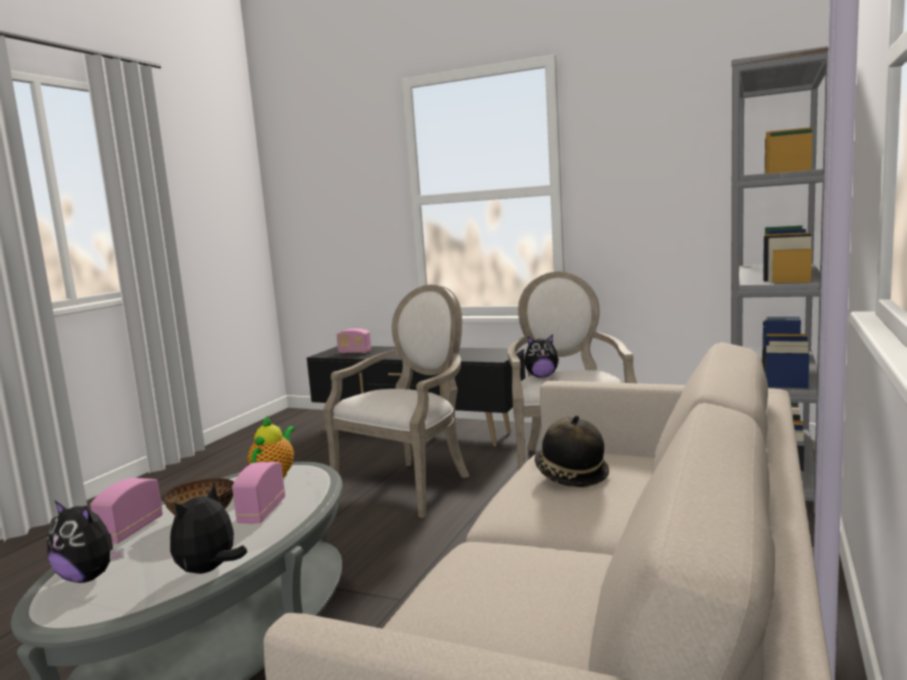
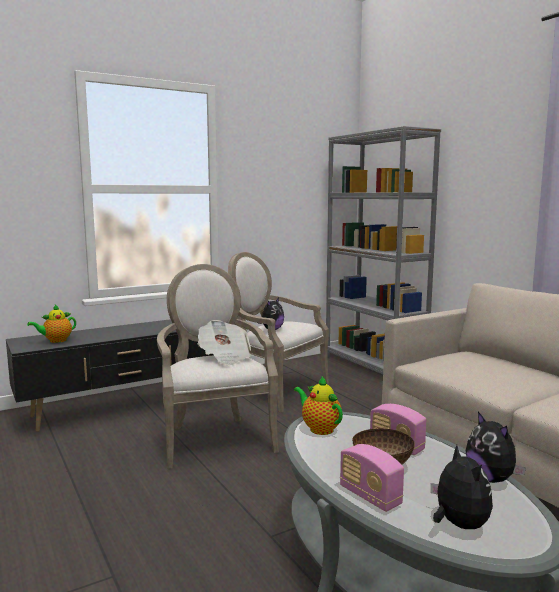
camera: 55 degrees left, 0 degrees up
(90, 577) = (458, 525): plush toy -> plush toy turned 75 degrees counterclockwise
(354, 352) = (56, 341): radio -> teapot
(408, 393) = (225, 357): none -> newspaper
(570, 475) = (474, 366): hat -> none

